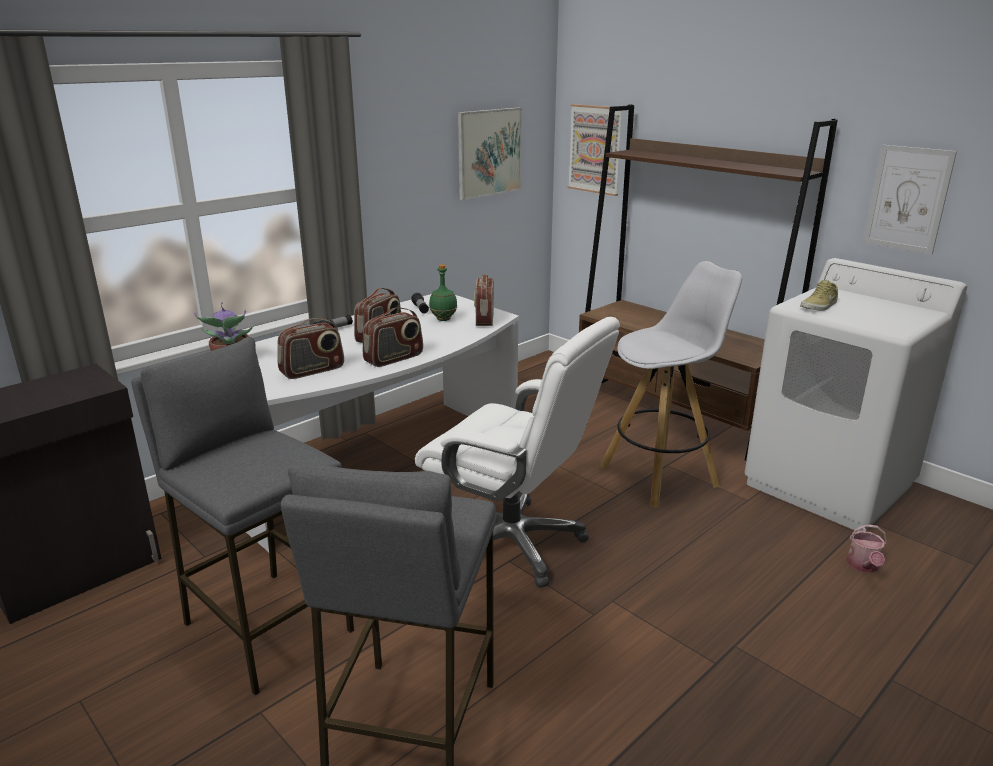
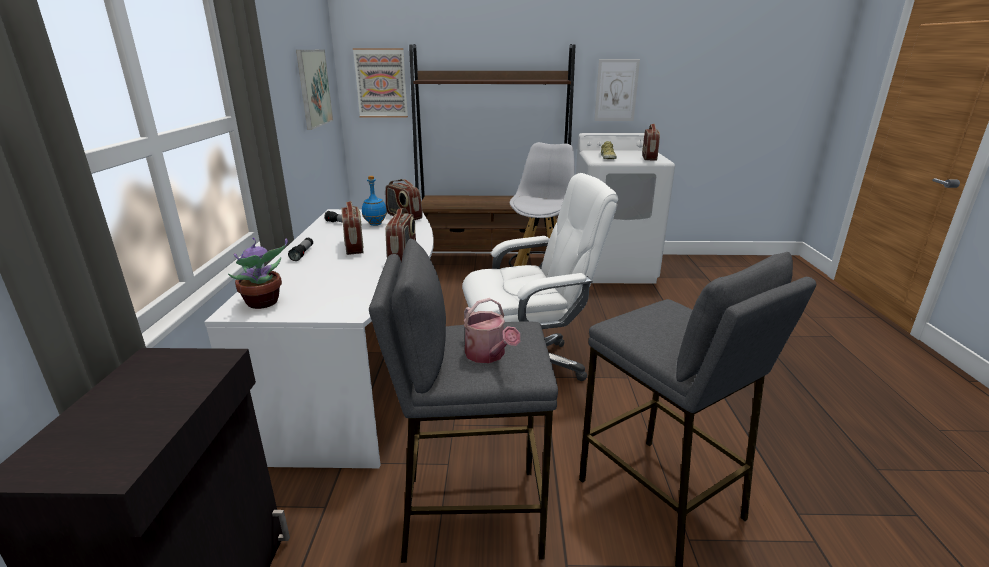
camera: 45 degrees left, 0 degrees up
(312, 370) = (358, 283): radio -> radio (649, 157)
(443, 319) = (375, 224): green bottle -> blue bottle
(863, 566) = (679, 296): watering can -> watering can (488, 355)

